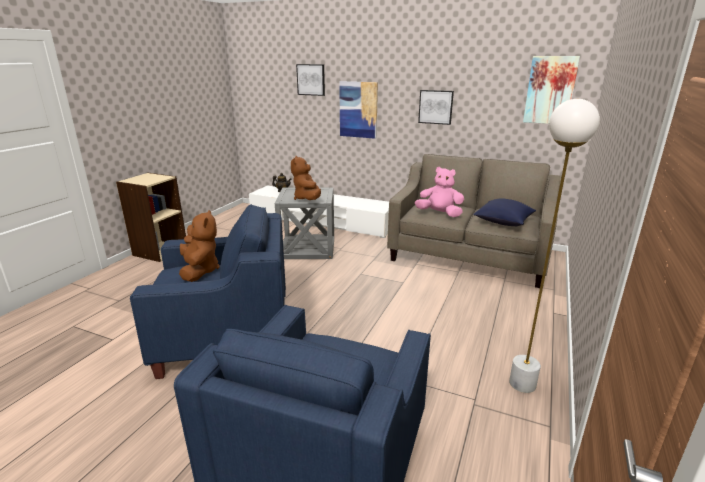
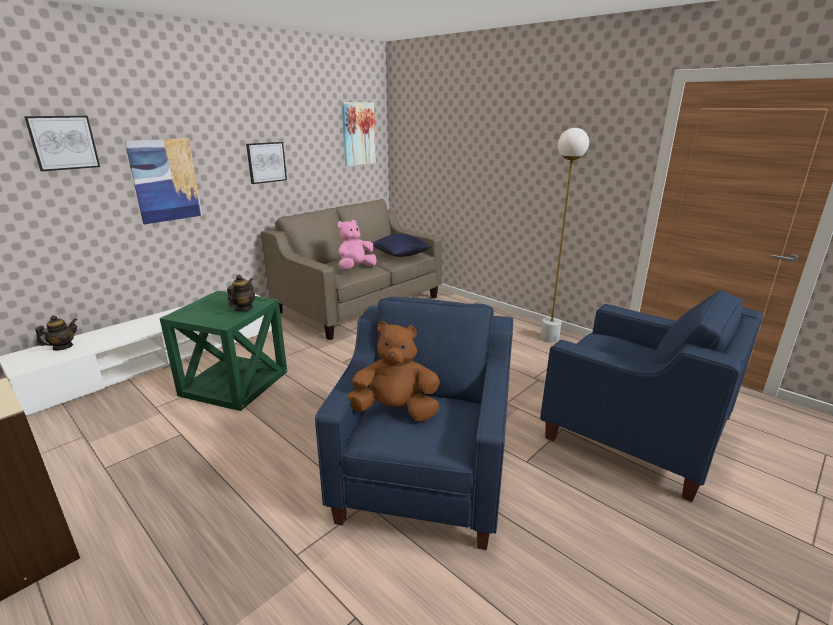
camera: 70 degrees left, 0 degrees up
(307, 199) = (243, 309): brown plush toy -> teapot
(307, 248) = (234, 383): grey side table -> green side table

